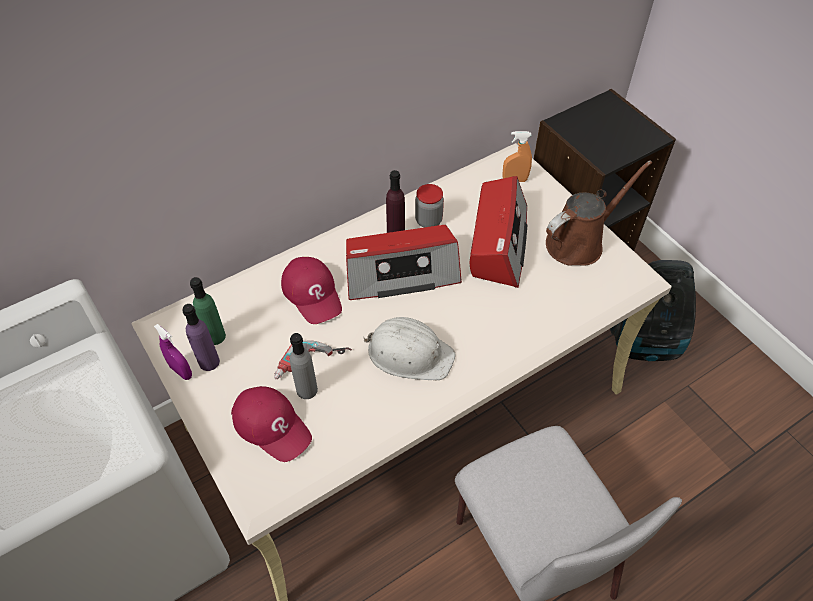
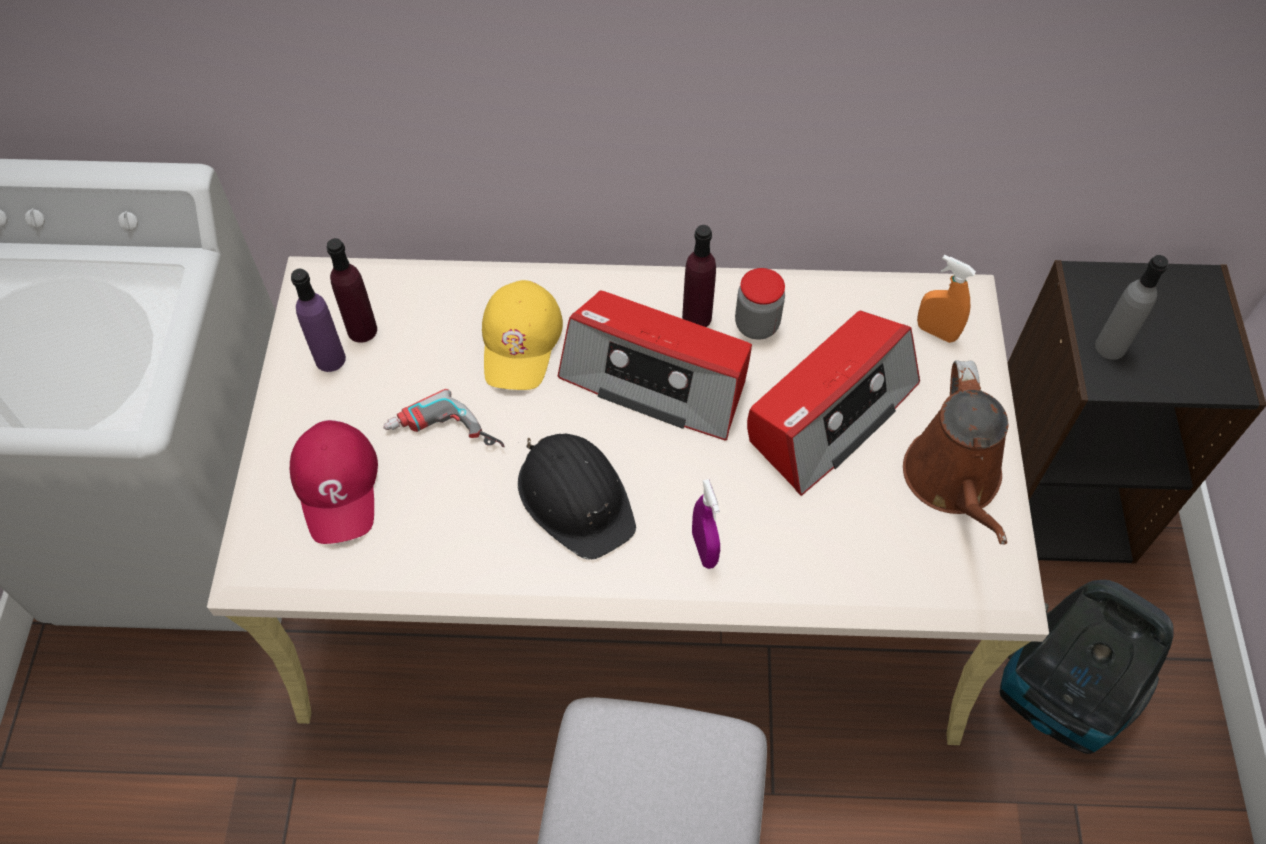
camera: 35 degrees right, 5 degrees up
(181, 371) = (291, 352): purple spray bottle -> purple spray bottle (704, 549)
(215, 336) = (362, 330): green bottle -> purple bottle
(307, 390) = (412, 466): grey bottle -> grey bottle (1110, 347)
(313, 293) = (521, 341): red cap -> yellow cap
(409, 353) = (576, 497): white hard hat -> black hard hat
(579, 242) = (953, 481): brown watering can -> brown watering can turned 90 degrees clockwise

